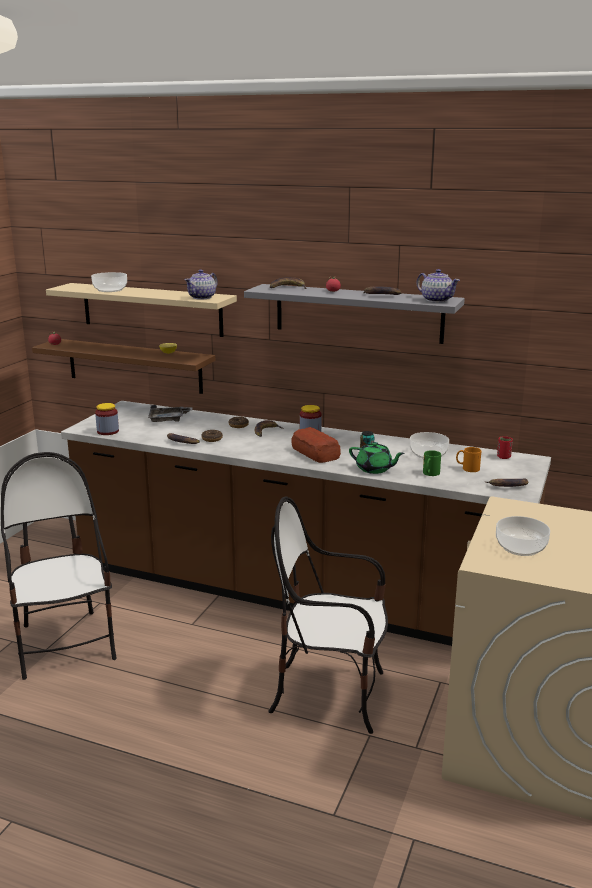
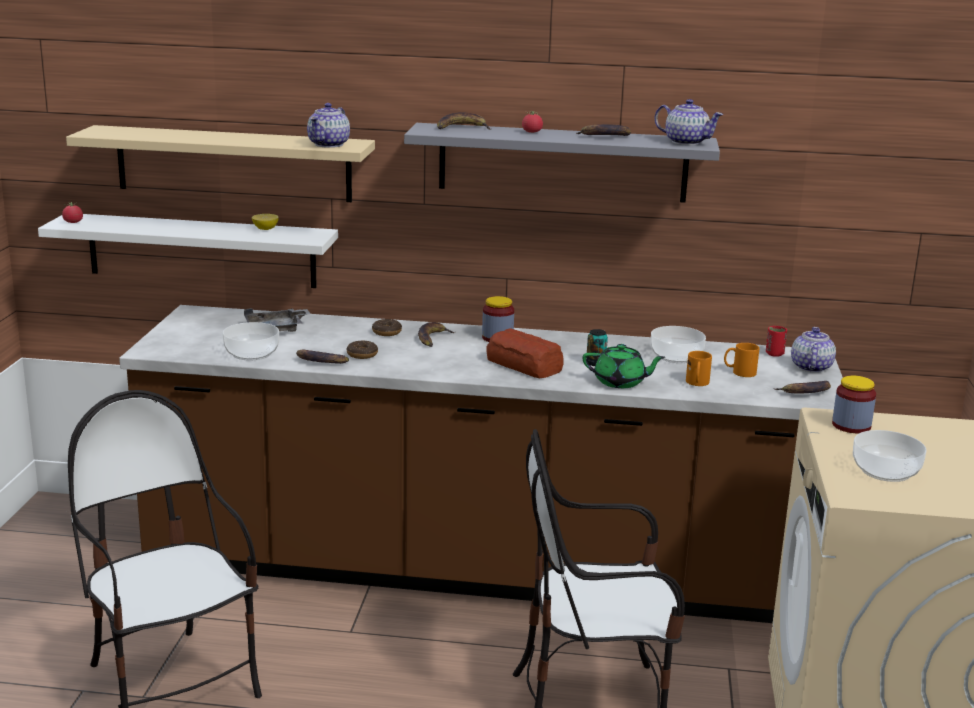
camera: 15 degrees left, 0 degrees up
(108, 431) = (195, 353): jar -> jar (851, 426)
(110, 290) = (173, 135): bowl -> bowl (252, 353)
(134, 366) = (202, 250): brown shelf -> white shelf
(430, 474) = (697, 383): green mug -> orange mug
(524, 468) = (810, 367): none -> teapot

